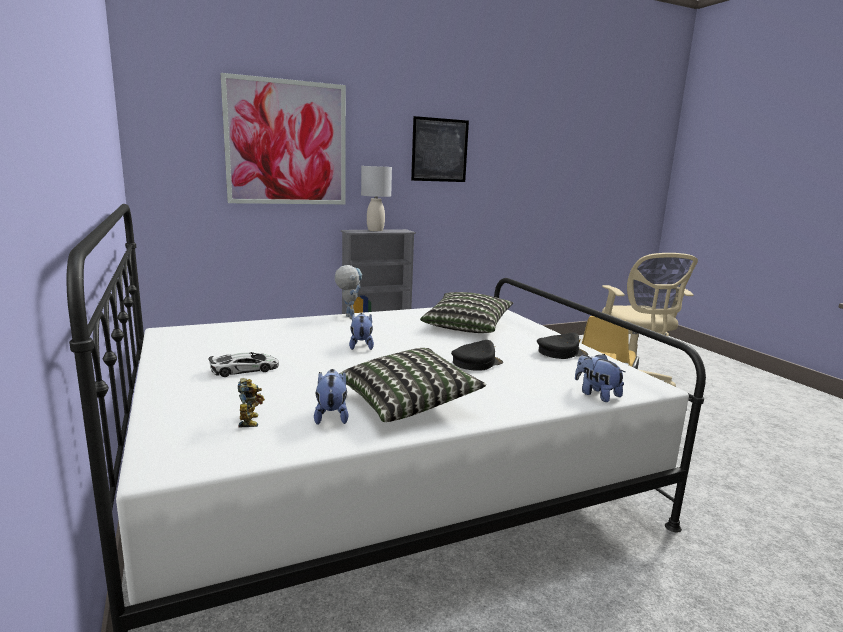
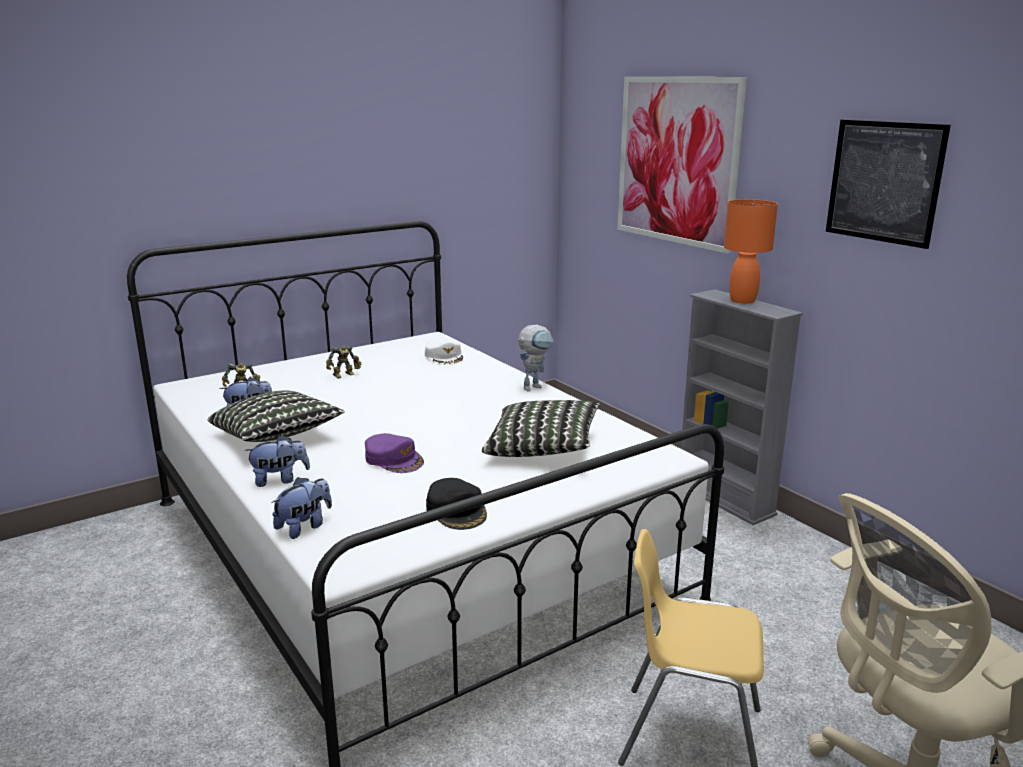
camera: 80 degrees right, 5 degrees up
(238, 332) = (444, 357): none -> white cap
(245, 369) = (345, 375): toy car -> toy robot
(361, 346) = (427, 404): plush toy -> plush toy (280, 480)
(375, 230) = (743, 301): grey table lamp -> orange table lamp
(476, 363) = (394, 459): black cap -> purple cap

